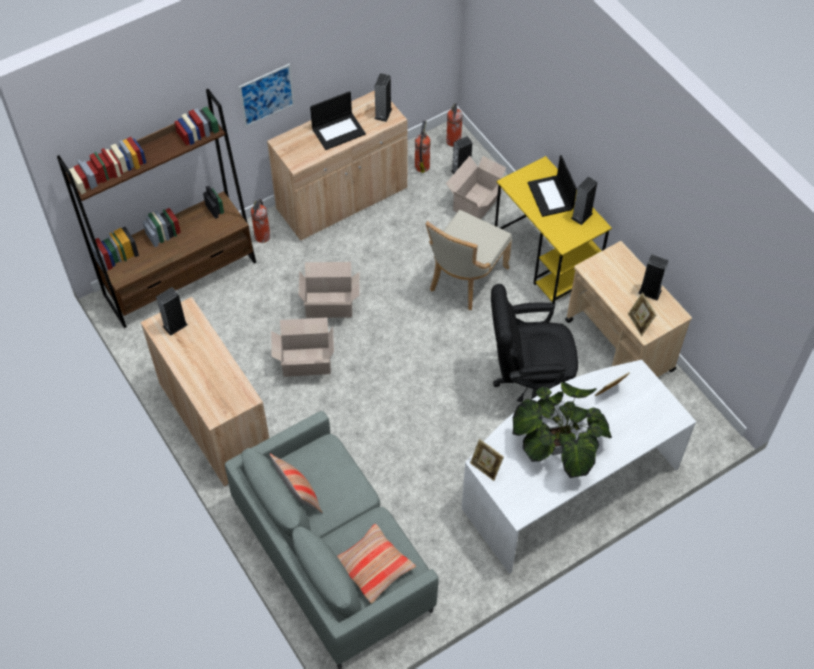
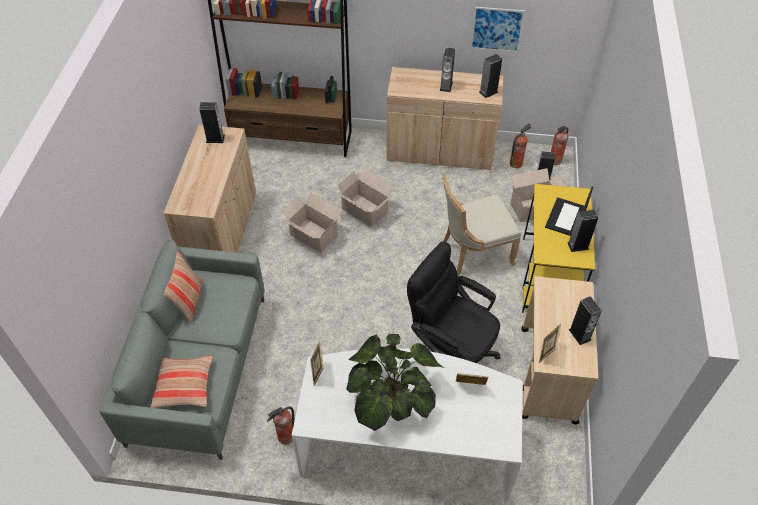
camera: 40 degrees right, 5 degrees down
(262, 237) = (365, 145): fire extinguisher -> fire extinguisher (285, 437)
(266, 95) = (400, 25): picture -> picture (497, 29)
(339, 131) = (446, 86): laptop -> speaker

